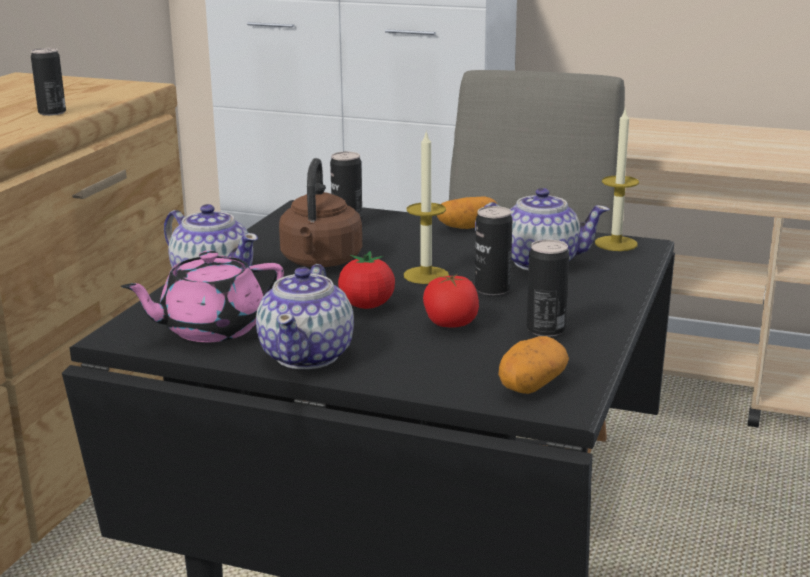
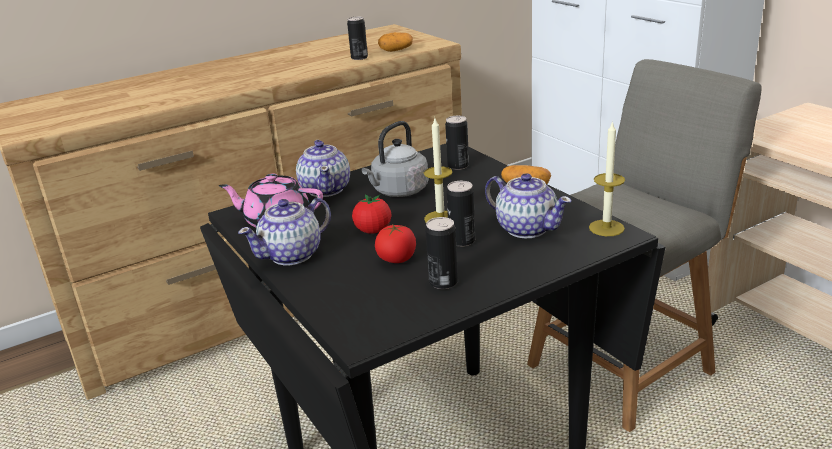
camera: 40 degrees right, 5 degrees up
(320, 262) = (398, 191): brown kettle -> grey kettle
(531, 385) = (368, 320): potato -> potato (396, 50)

